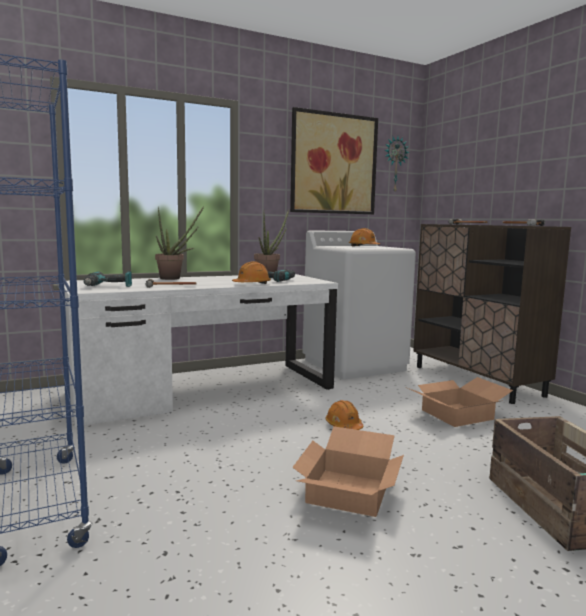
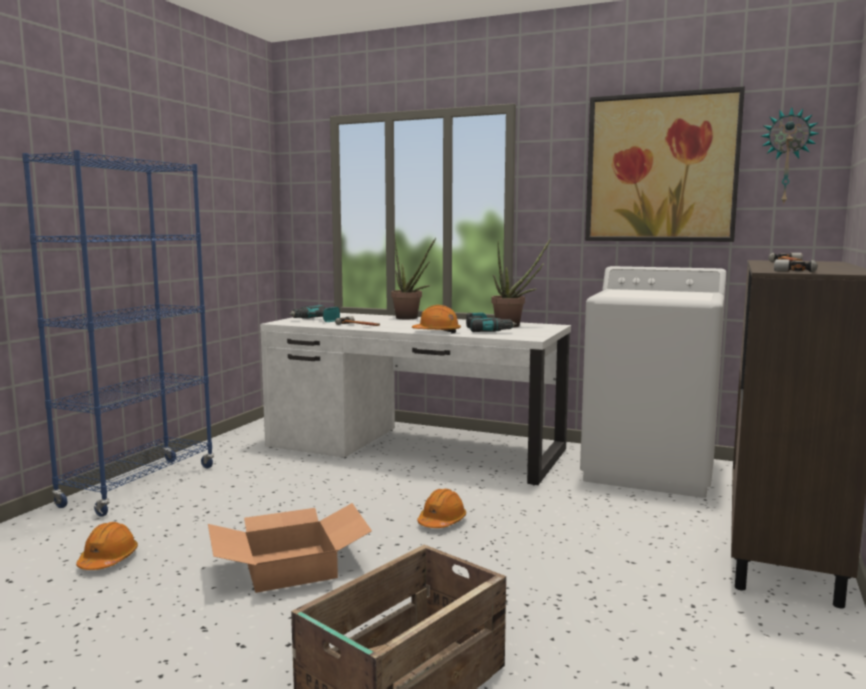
camera: 50 degrees right, 0 degrees up
(363, 247) = (661, 293): orange hard hat -> orange hard hat (108, 560)
(457, 414) = (605, 564): cardboard box -> none

